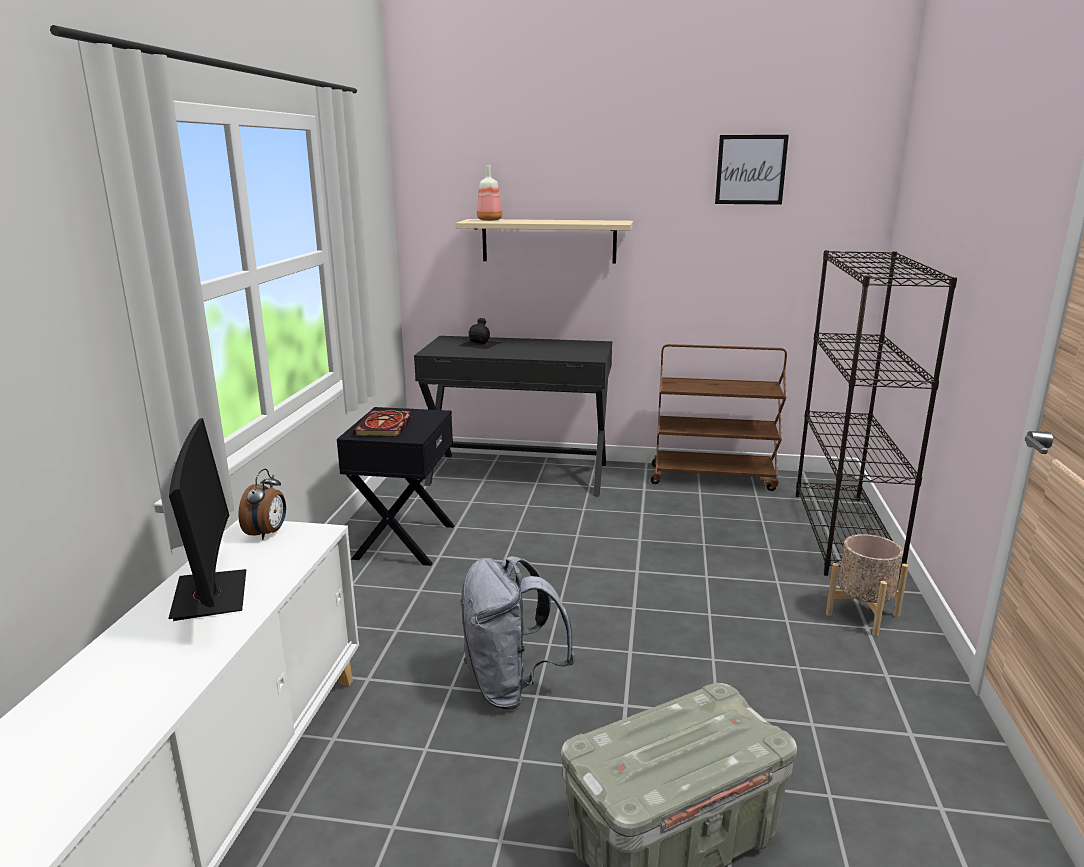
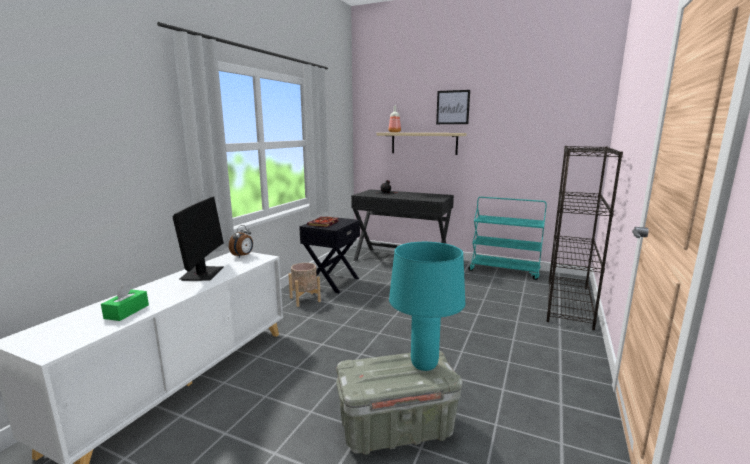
camera: 15 degrees right, 5 degrees down
(104, 728) = (127, 312): none -> green tissue box
(511, 686) = (351, 348): grey backpack -> none
(713, 477) = (504, 270): brown cart -> turquoise cart
(718, 722) = (423, 365): none -> turquoise table lamp
(750, 170) = (529, 105): picture -> picture (453, 107)
(862, 615) = (560, 343): beige planter -> beige planter (304, 299)

